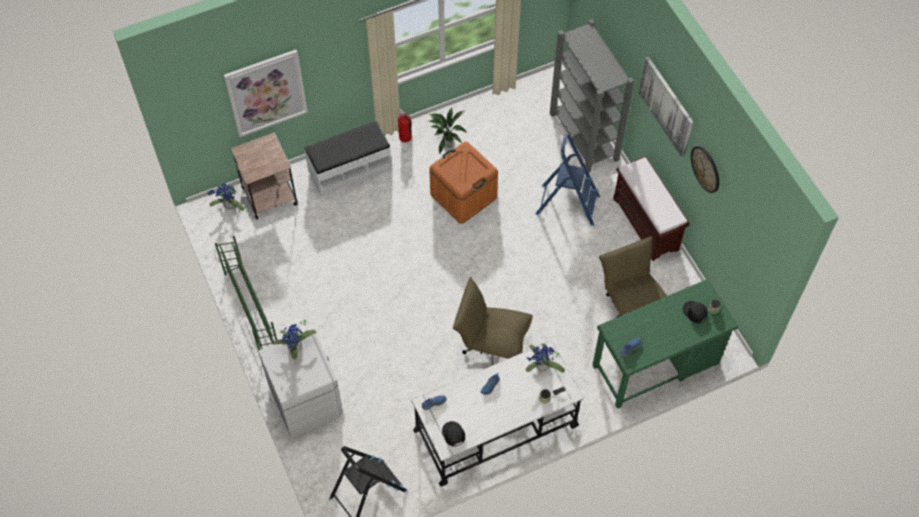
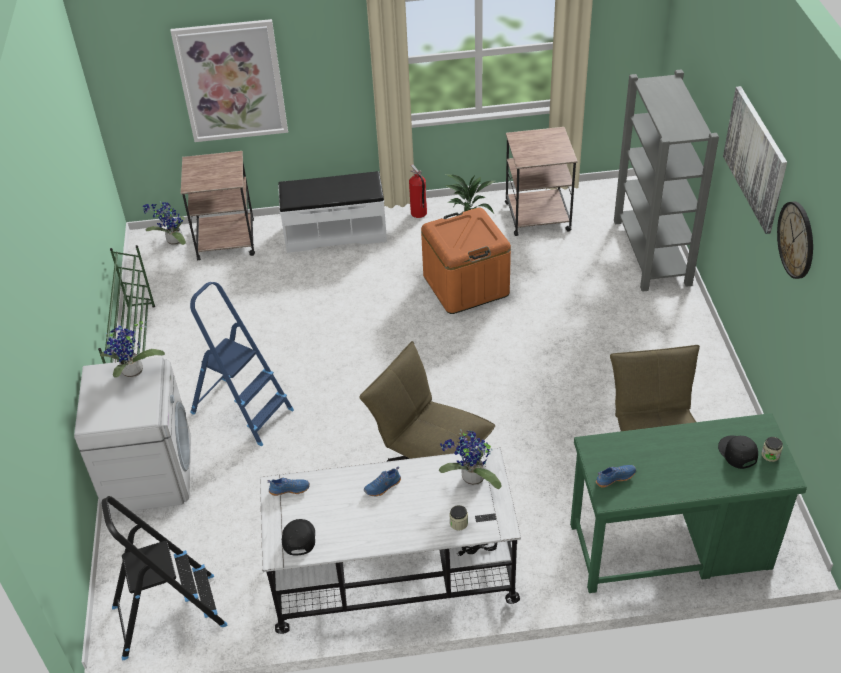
camera: 20 degrees right, 15 degrees down
(494, 121) = (538, 216): none -> brown cart
(568, 205) = (604, 322): blue step ladder -> blue step ladder (243, 411)
(646, 224) = (709, 365): brown bench -> none

